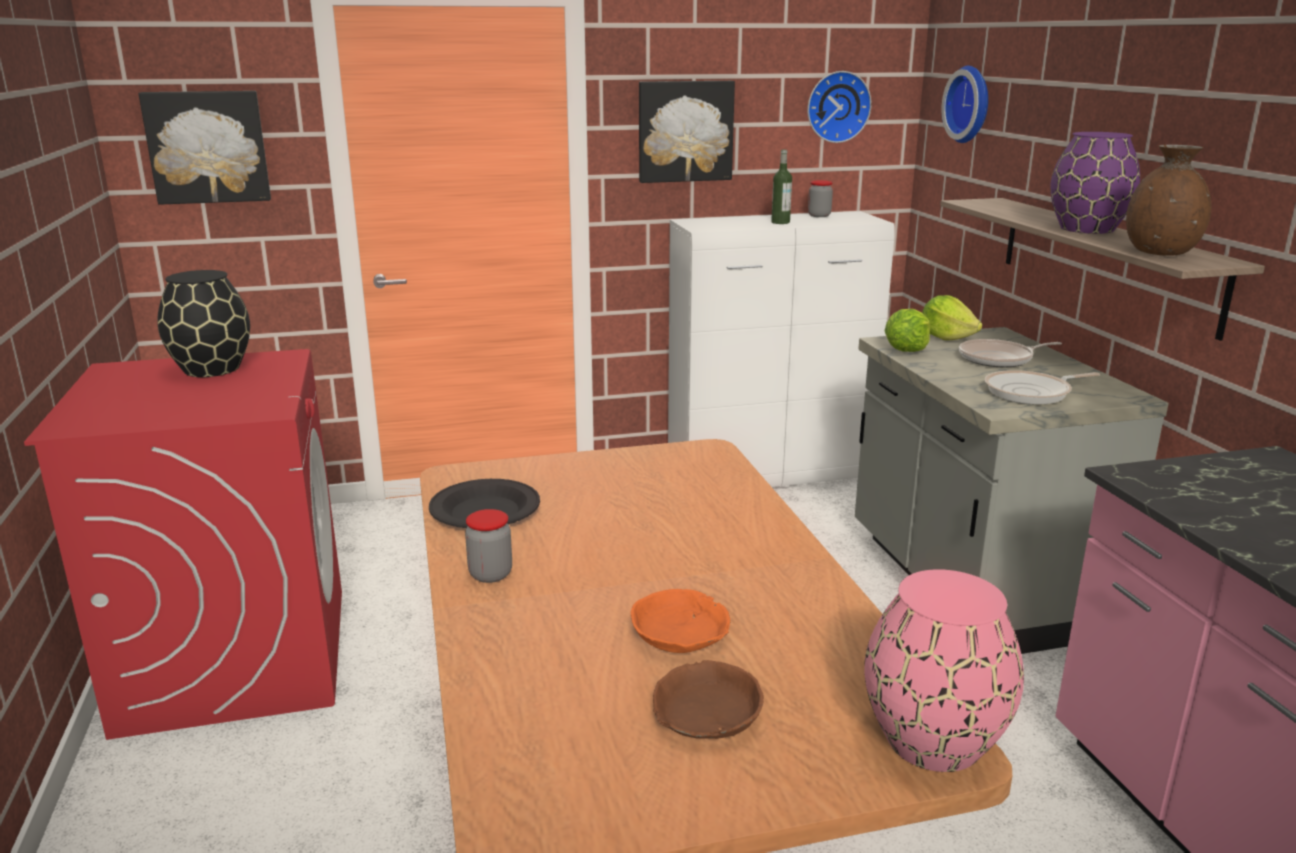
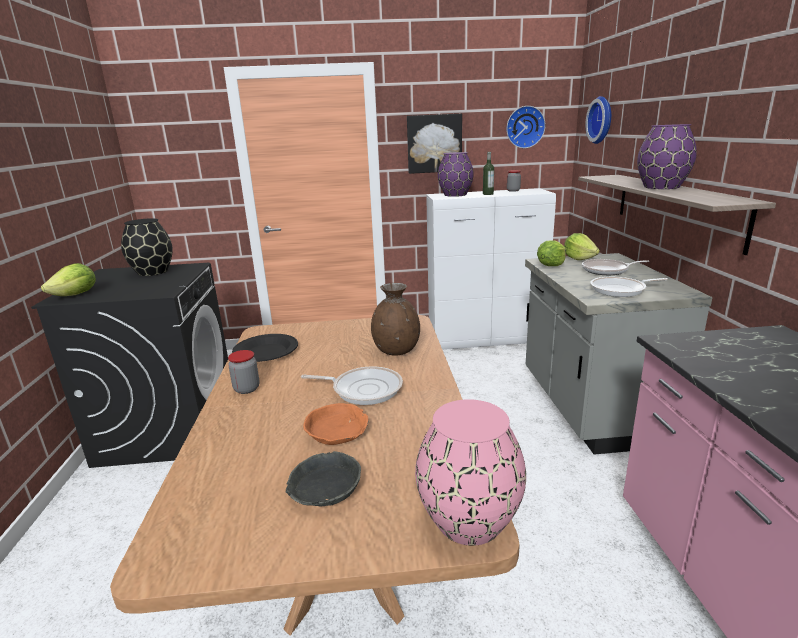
camera: 10 degrees right, 0 degrees up
(96, 417) = (76, 295): none -> lettuce
(208, 147) = (176, 158): picture -> none
(236, 657) = (169, 427): red washing machine -> black washing machine
(686, 566) = (363, 389): none -> frying pan
(706, 715) = (324, 488): brown bowl -> grey bowl
(725, 222) = (456, 195): none -> purple vase
(1160, 253) = (703, 197): brown vase -> brown vase (397, 350)

